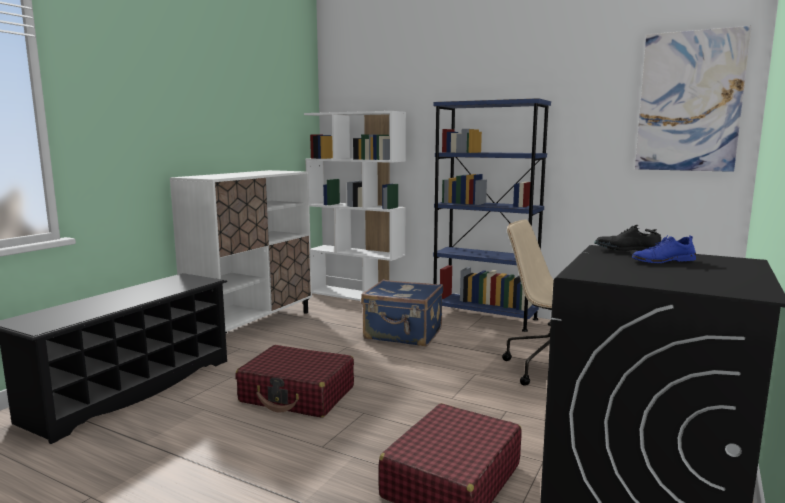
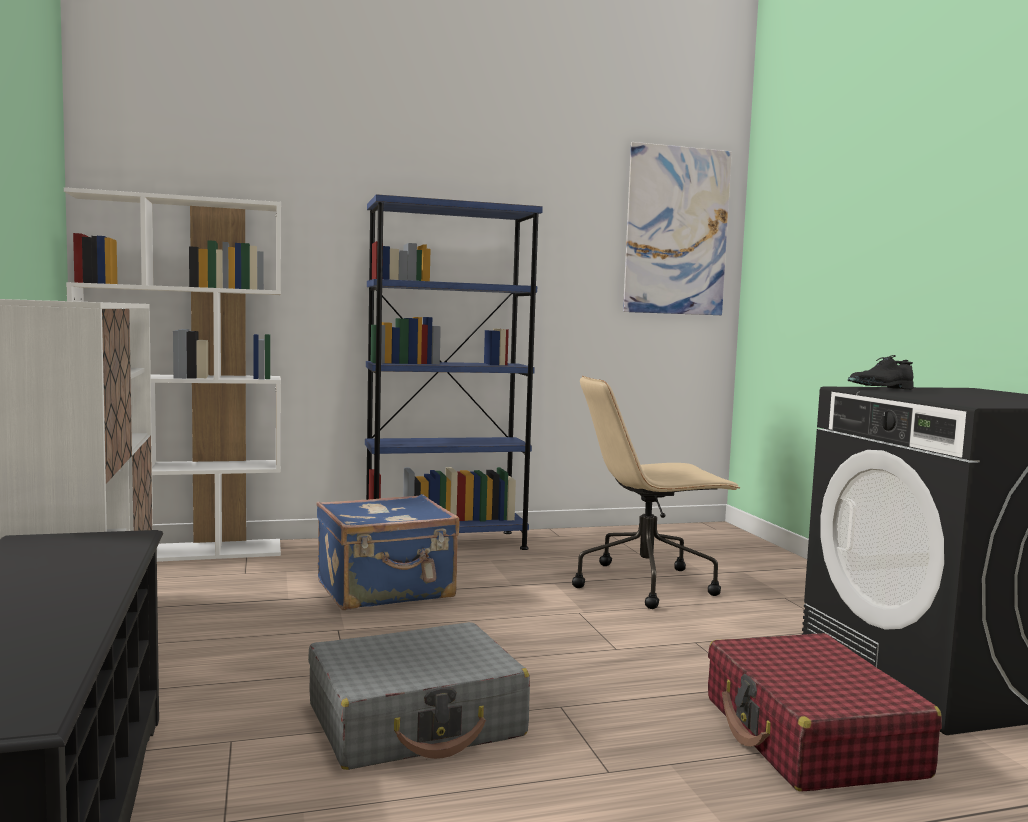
camera: 45 degrees left, 5 degrees down
(297, 395) = (416, 721): red suitcase -> grey suitcase
(663, 261) = (942, 392): blue shoe -> none

